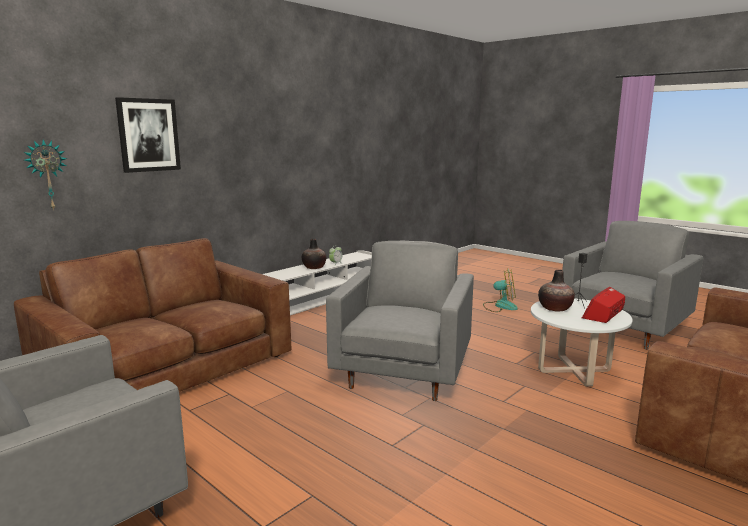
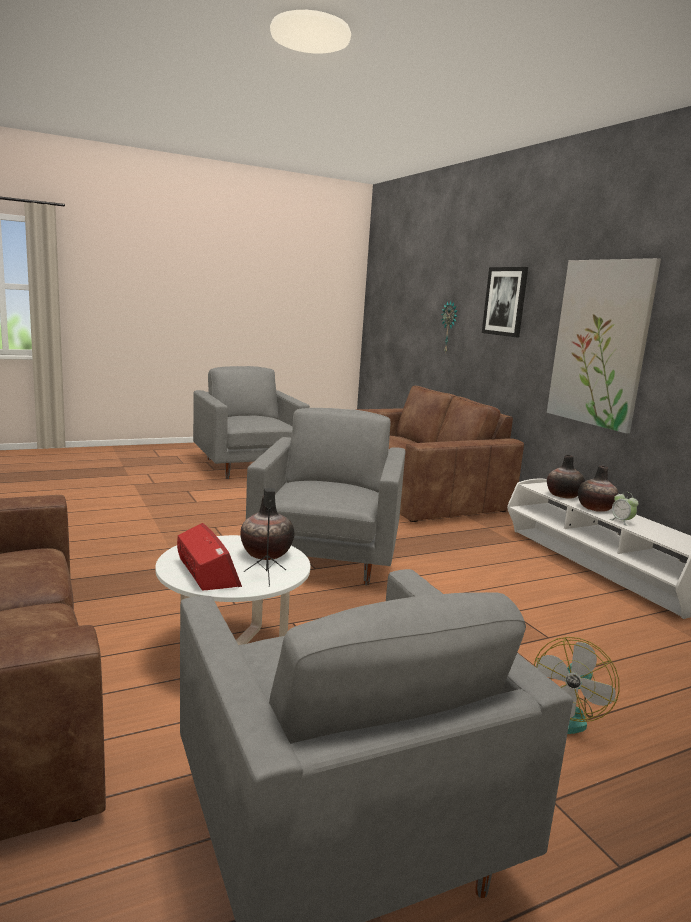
camera: 110 degrees right, 0 degrees up
(262, 161) = (599, 343): none -> picture
(291, 273) = (563, 495): none -> vase
(403, 373) = (327, 558): grey armchair -> grey armchair turned 120 degrees counterclockwise

